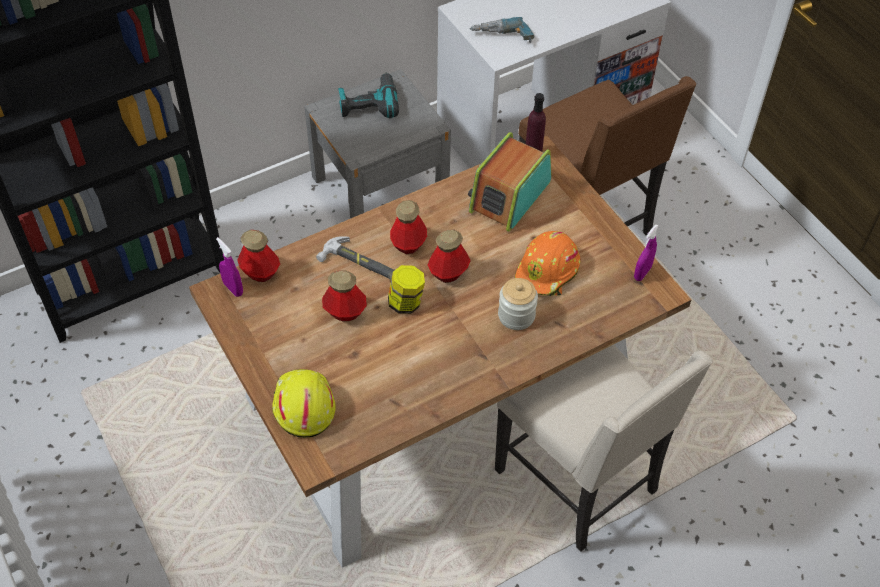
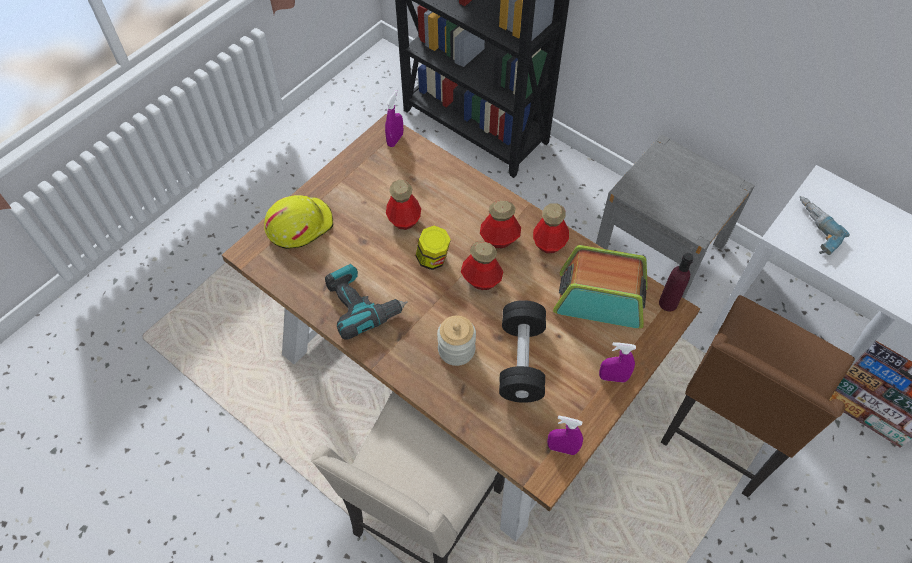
camera: 70 degrees right, 5 degrees up
(260, 272) = (419, 150): bottle -> bottle (549, 243)
(361, 264) = (459, 213): hammer -> none
(368, 103) = (695, 176): power drill -> power drill (362, 305)
(548, 272) = (521, 361): orange hard hat -> black dumbbell
(589, 216) = (613, 378): none -> purple spray bottle

